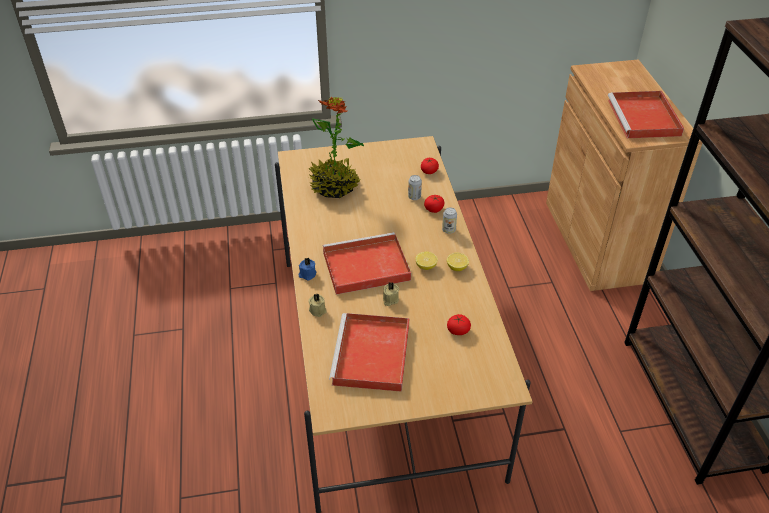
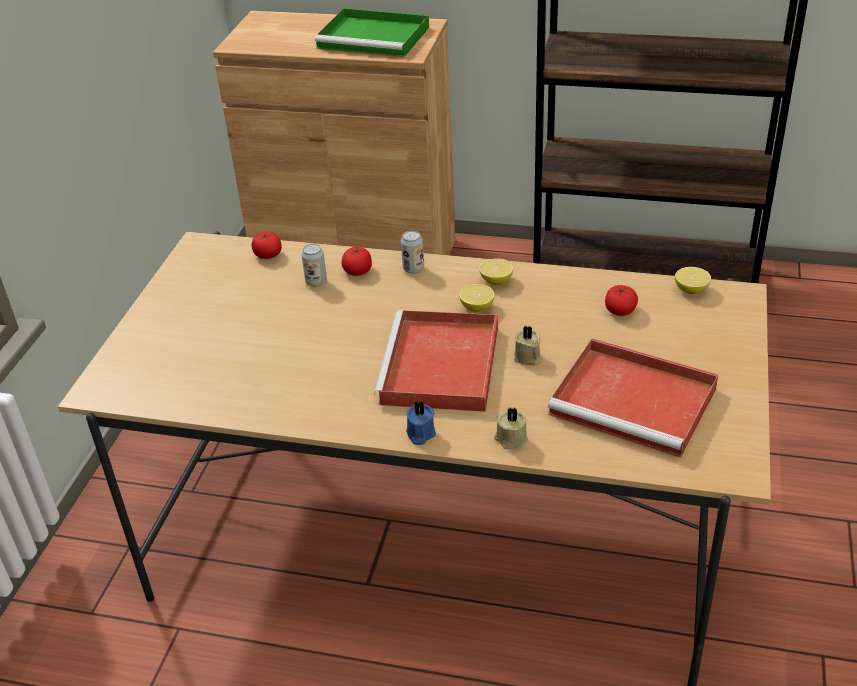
camera: 65 degrees left, 5 degrees down
(335, 187) = (222, 357): potted plant -> none
(500, 361) = (691, 290): none -> lemon
(644, 118) = (375, 37): red tray -> green tray

